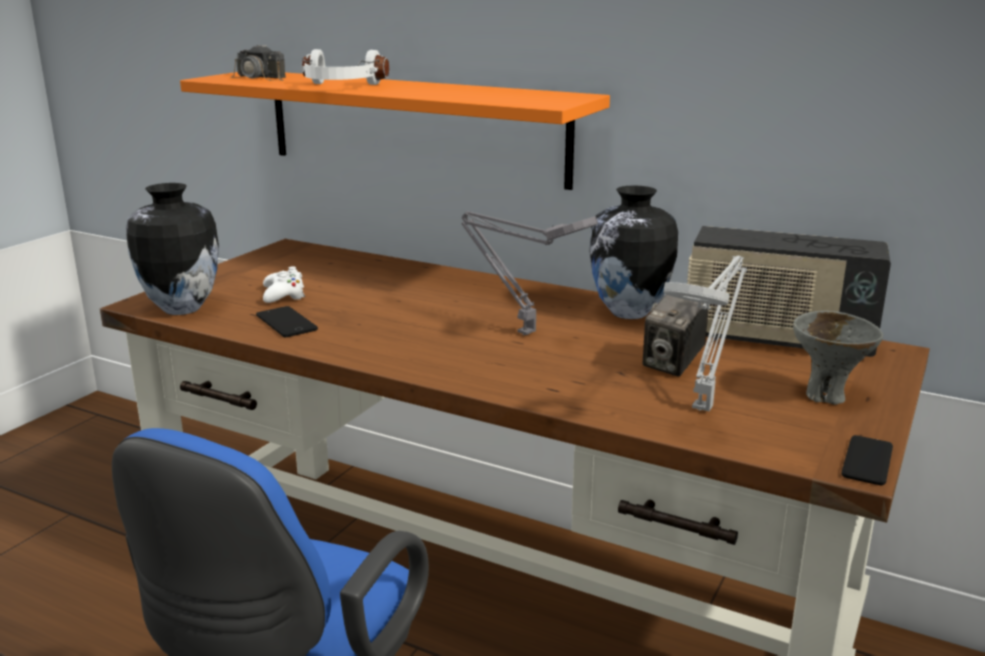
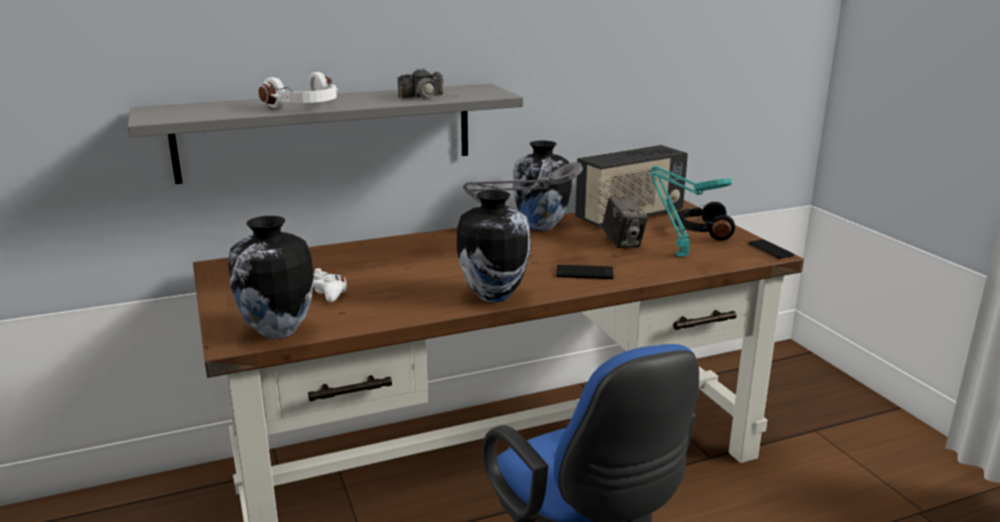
camera: 50 degrees left, 0 degrees up
(260, 78) = (196, 111): camera -> camera (427, 97)
(286, 323) = (381, 307): phone -> phone (584, 273)
(388, 354) = (493, 295): none -> vase
(413, 126) = (327, 132): orange shelf -> grey shelf
(704, 406) = (679, 254): grey table lamp -> turquoise table lamp
(826, 395) = (701, 231): grey bowl -> black headphones

